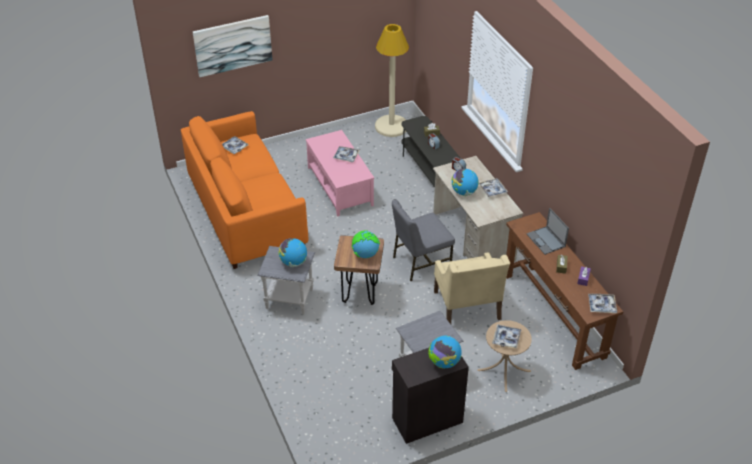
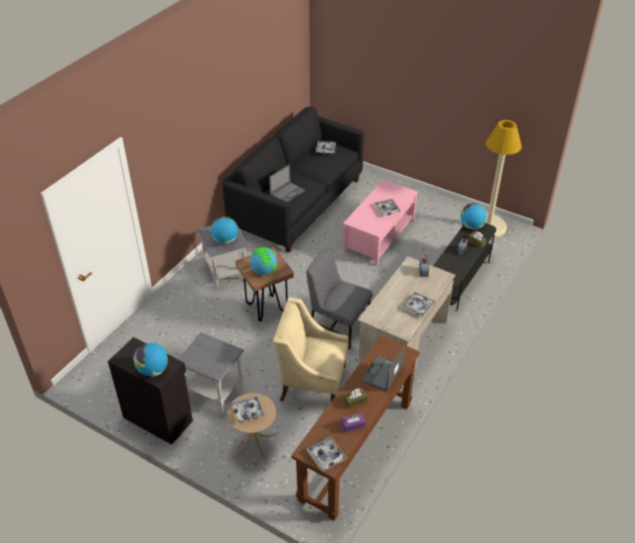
camera: 55 degrees right, 0 degrees up
(233, 45) = (370, 64): picture -> none
(246, 212) = (297, 204): orange sofa -> black sofa
(269, 197) = (287, 192): none -> laptop
(464, 192) = (395, 290): globe -> globe (471, 226)
(467, 306) = (312, 382): beige armchair -> beige armchair turned 60 degrees clockwise

